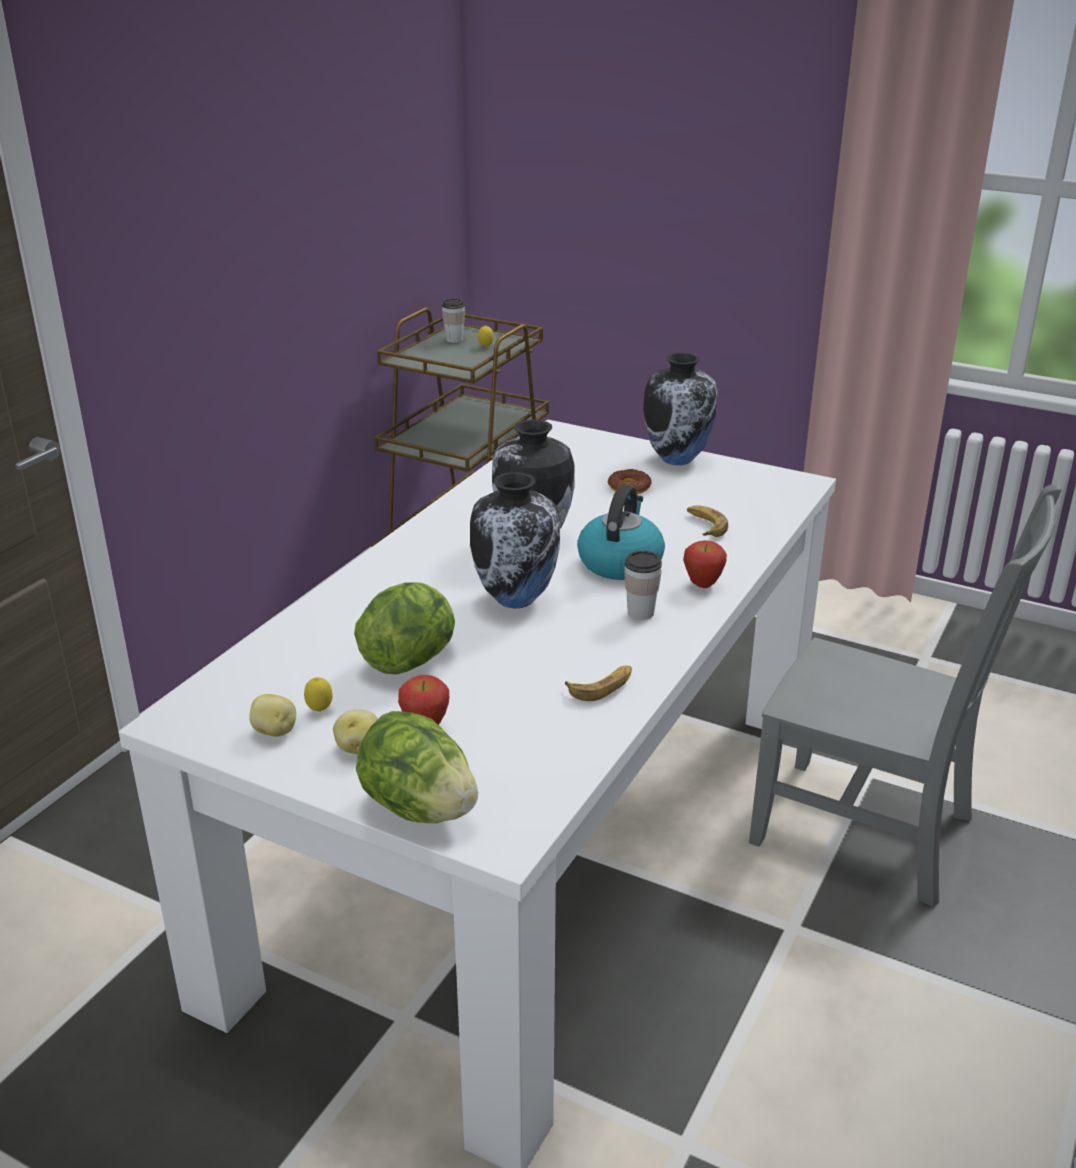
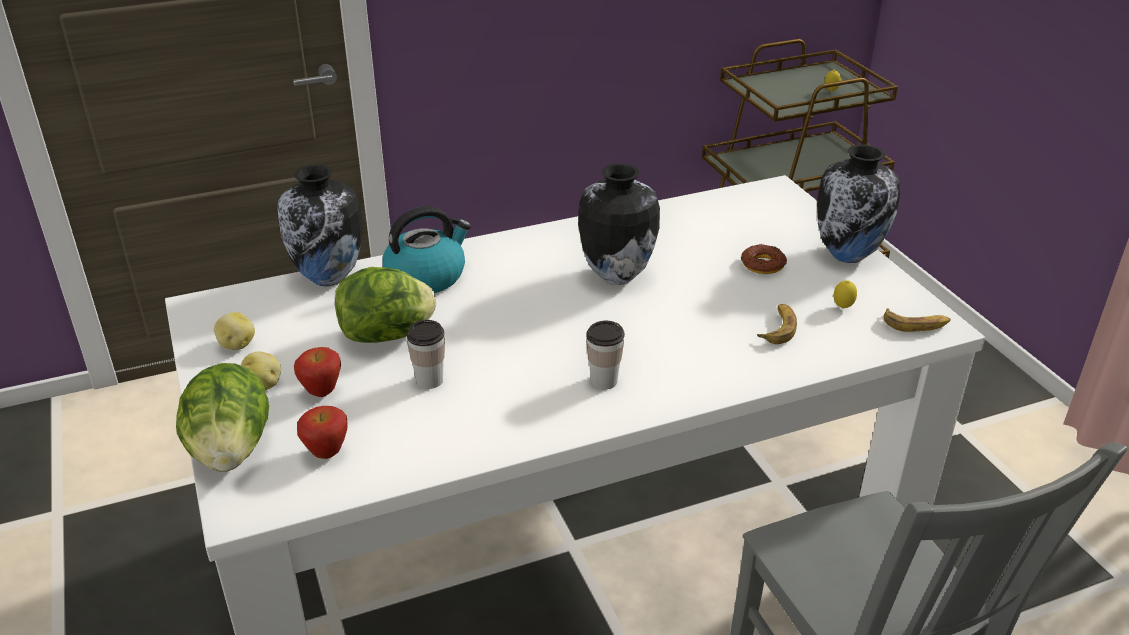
camera: 40 degrees right, 5 degrees up
(320, 711) = (281, 344): lemon -> lemon (842, 308)
(454, 339) = (813, 76): cup -> cup (429, 380)
(517, 599) = (528, 323): vase -> vase (329, 278)
(602, 687) = (480, 428): banana -> banana (916, 324)
(620, 562) = (654, 328): kettle -> kettle (426, 276)
(702, 585) = (693, 381): apple -> apple (327, 453)

